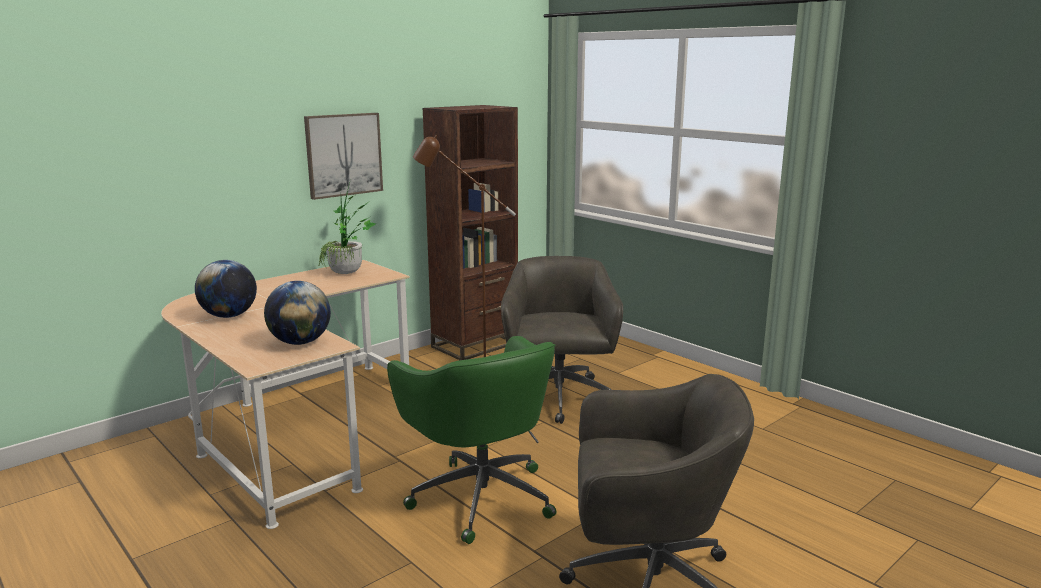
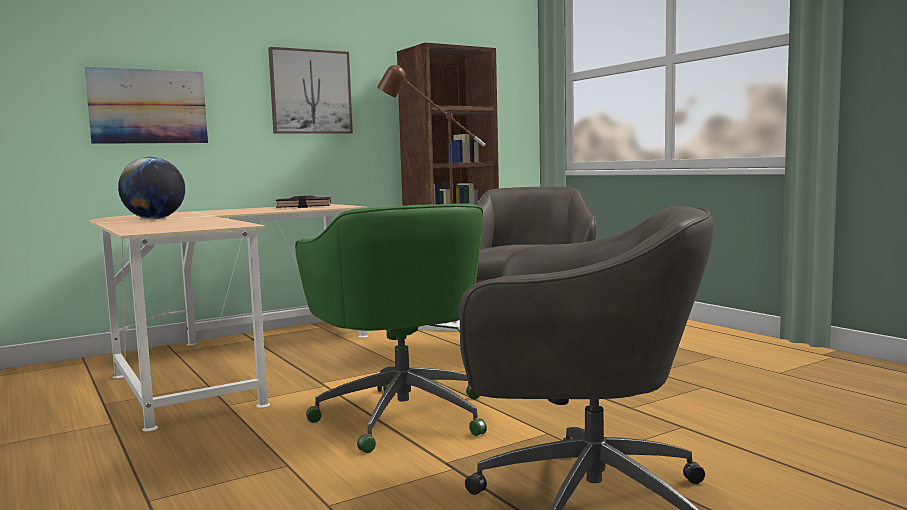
camera: 10 degrees right, 10 degrees down
(195, 187) = (148, 106): none -> picture
(300, 342) = (205, 224): globe -> none
(348, 274) = (304, 207): potted plant -> black book

